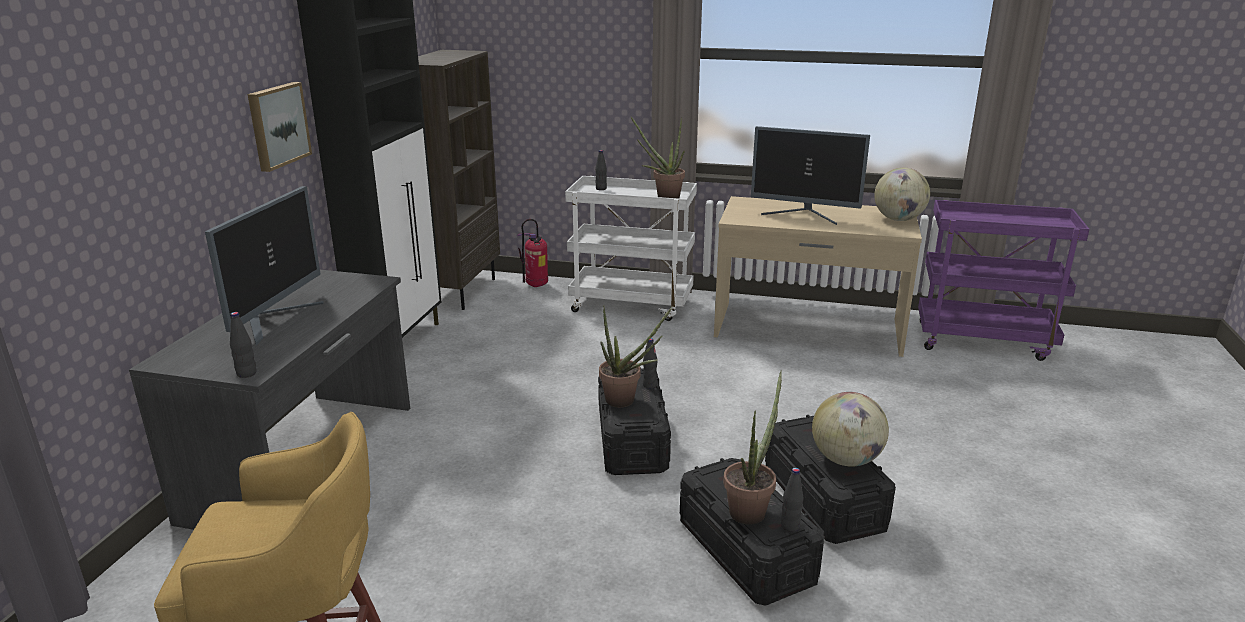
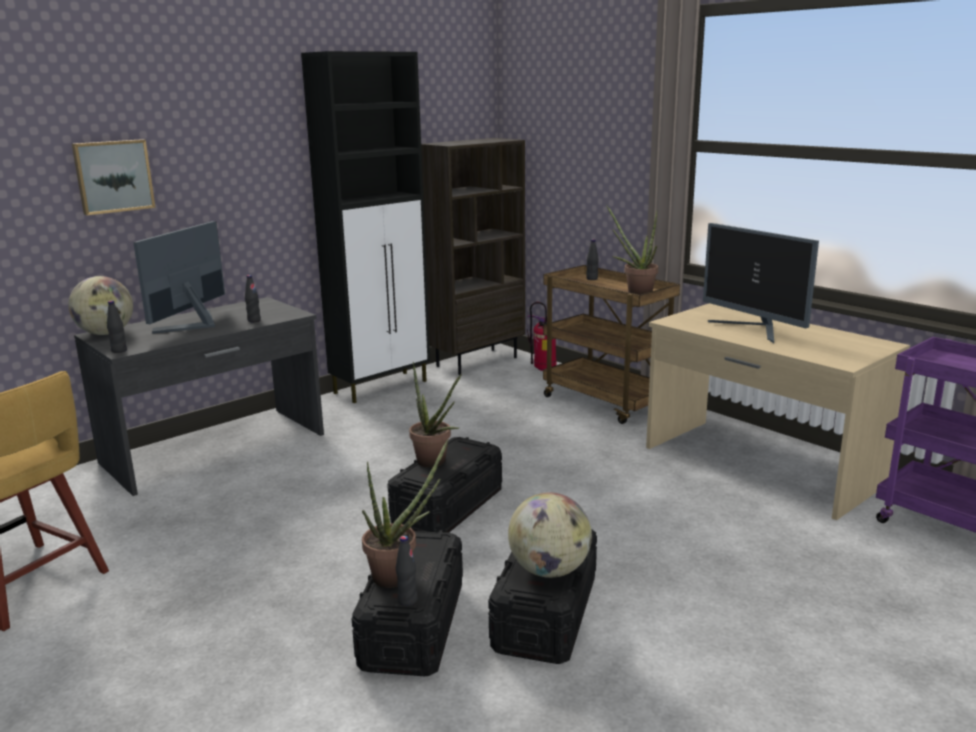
camera: 35 degrees right, 5 degrees down
(275, 319) = (194, 324): monitor -> monitor turned 150 degrees clockwise
(277, 125) = (267, 180): picture -> picture (113, 176)
(632, 304) = (607, 403): white cart -> brown cart
(649, 385) = (473, 457): black bottle -> black bottle (254, 320)
(898, 219) = (863, 351): globe -> globe (106, 333)

